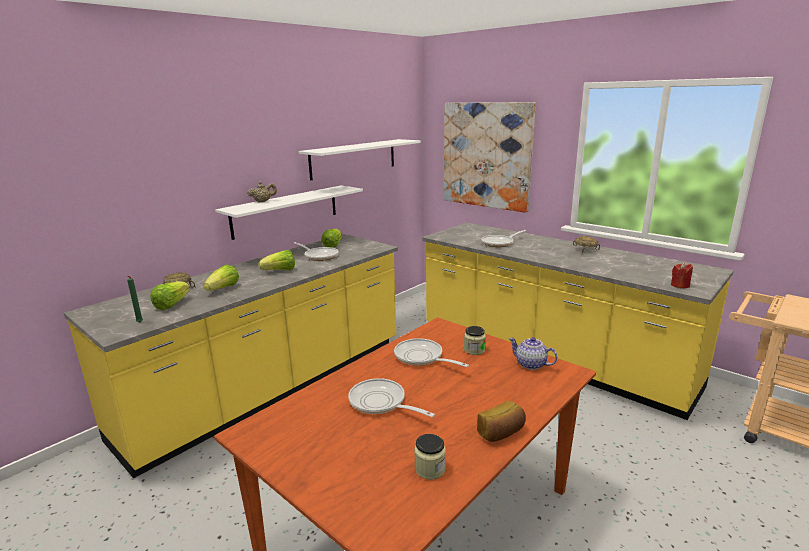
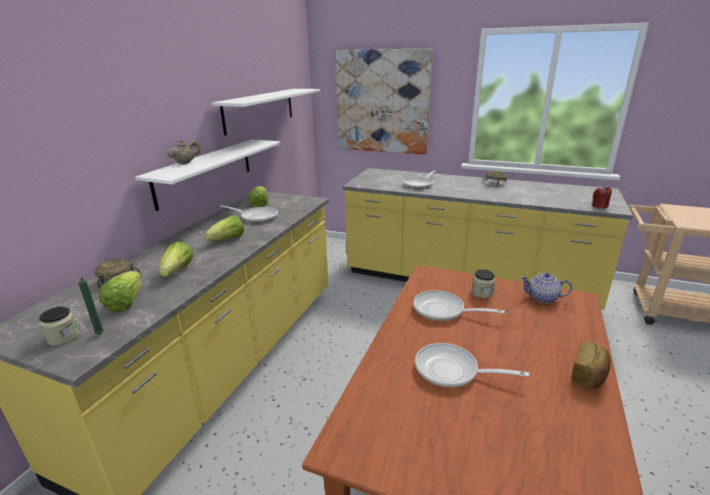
camera: 20 degrees left, 5 degrees up
(430, 469) = (569, 436): jar -> jar (63, 337)

